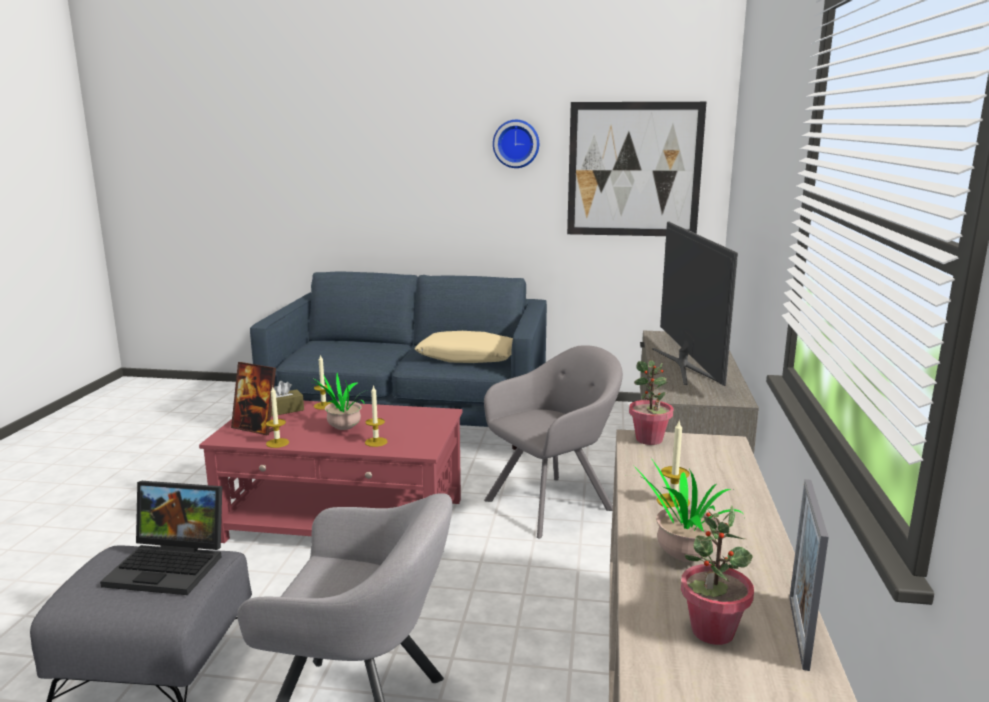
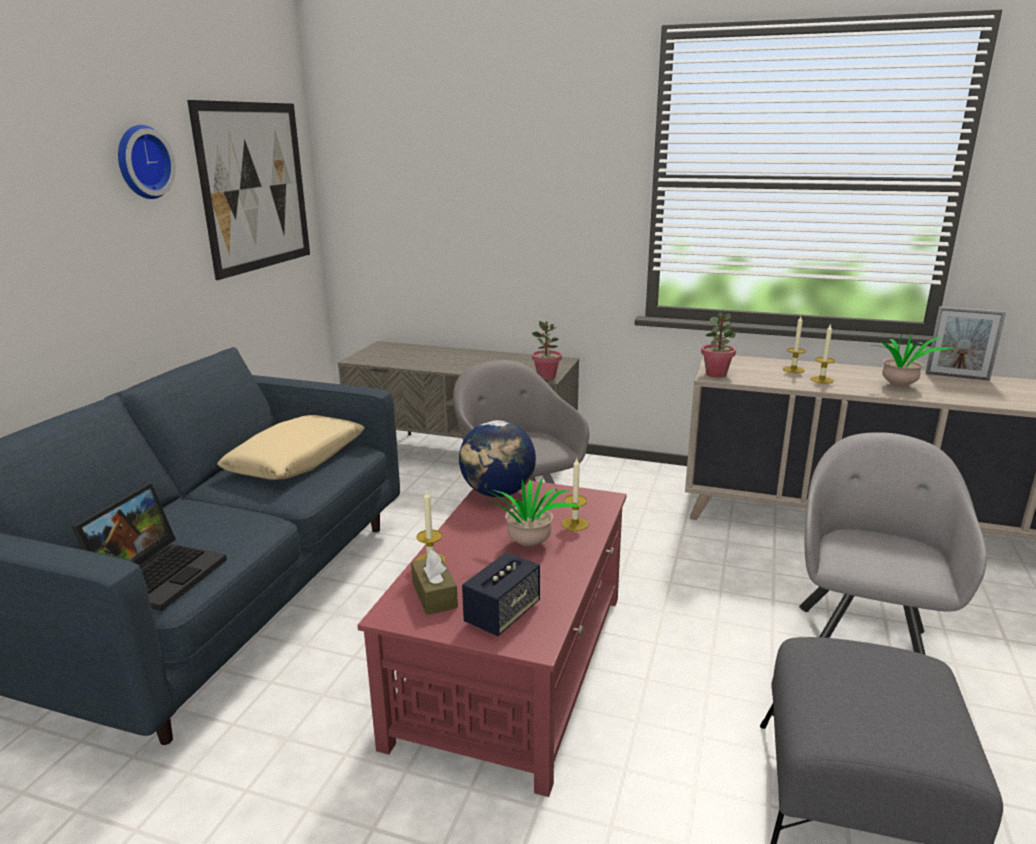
camera: 80 degrees left, 5 degrees up
(172, 565) = (856, 673): laptop -> laptop (160, 574)
(256, 428) = (502, 614): picture frame -> speaker
(277, 443) = (564, 592): candle -> candle (793, 370)
(427, 415) = (498, 493): none -> globe
(686, 365) = (465, 362): television -> none
(712, 631) = (972, 390): potted plant -> potted plant (546, 377)

